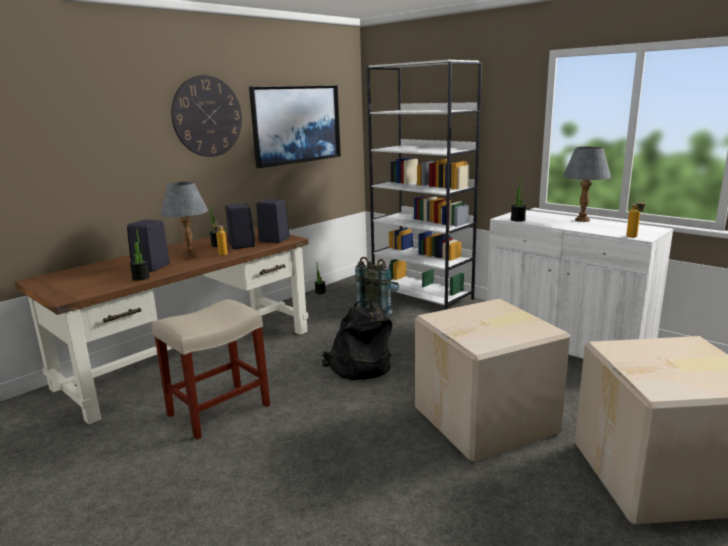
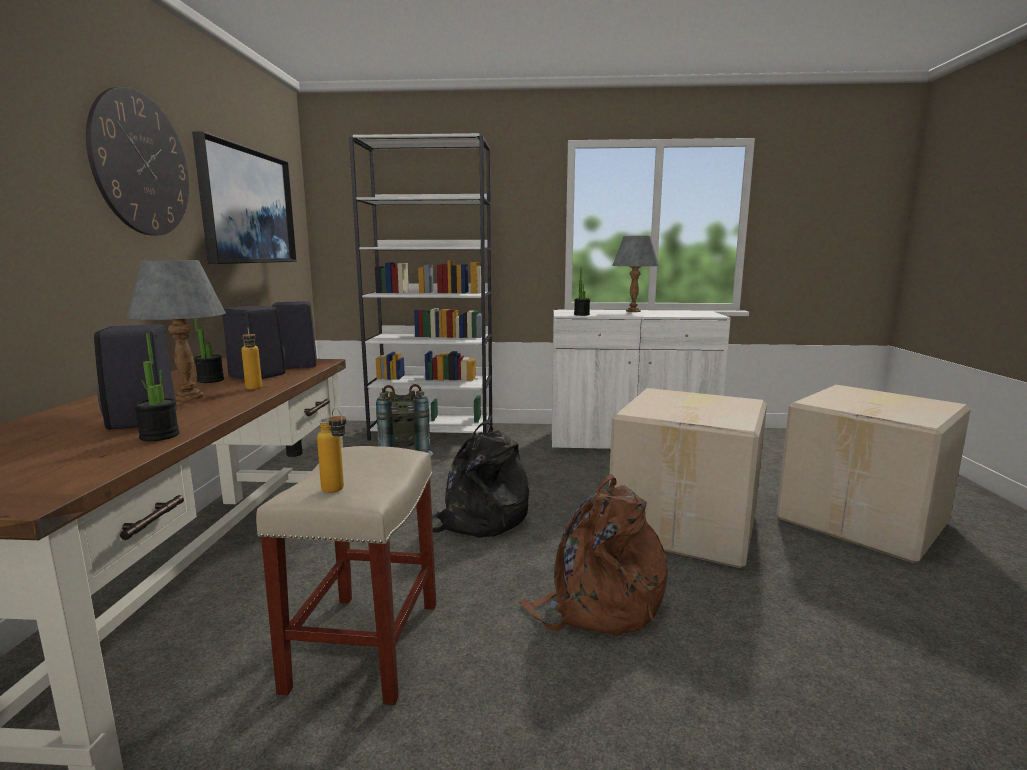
camera: 40 degrees left, 5 degrees down
(346, 441) = (598, 604): none -> brown backpack
(634, 237) = (709, 316): bottle -> bottle (337, 491)

